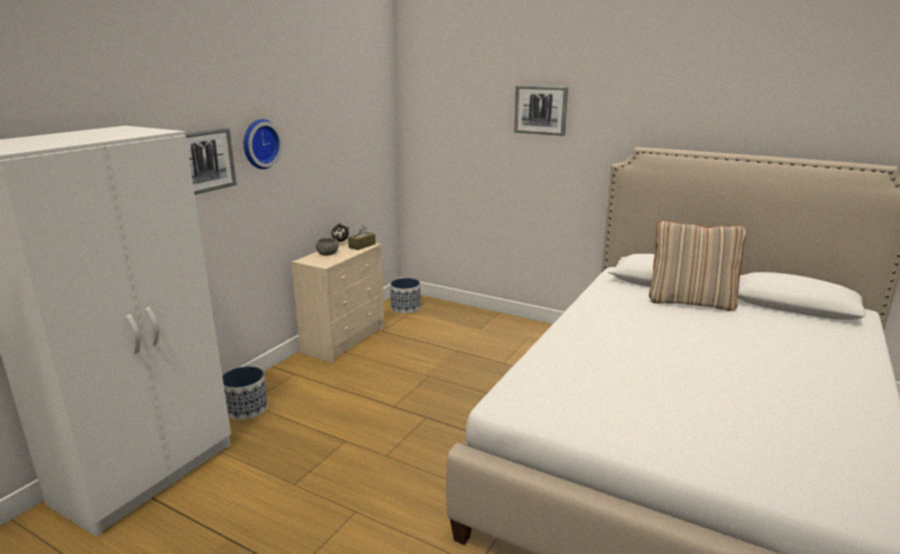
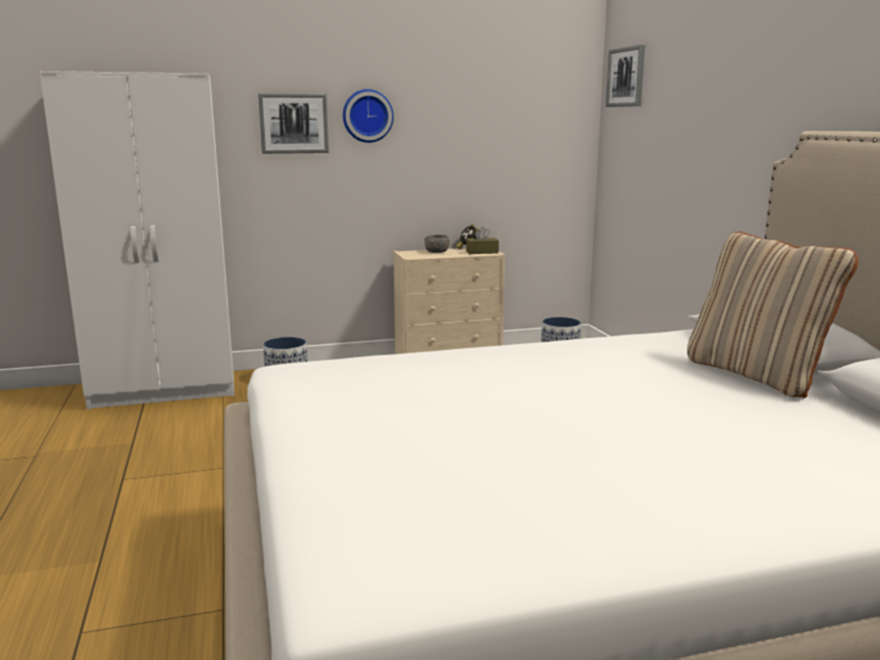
camera: 45 degrees right, 5 degrees down
(541, 110) = (720, 85): picture -> picture (626, 77)

